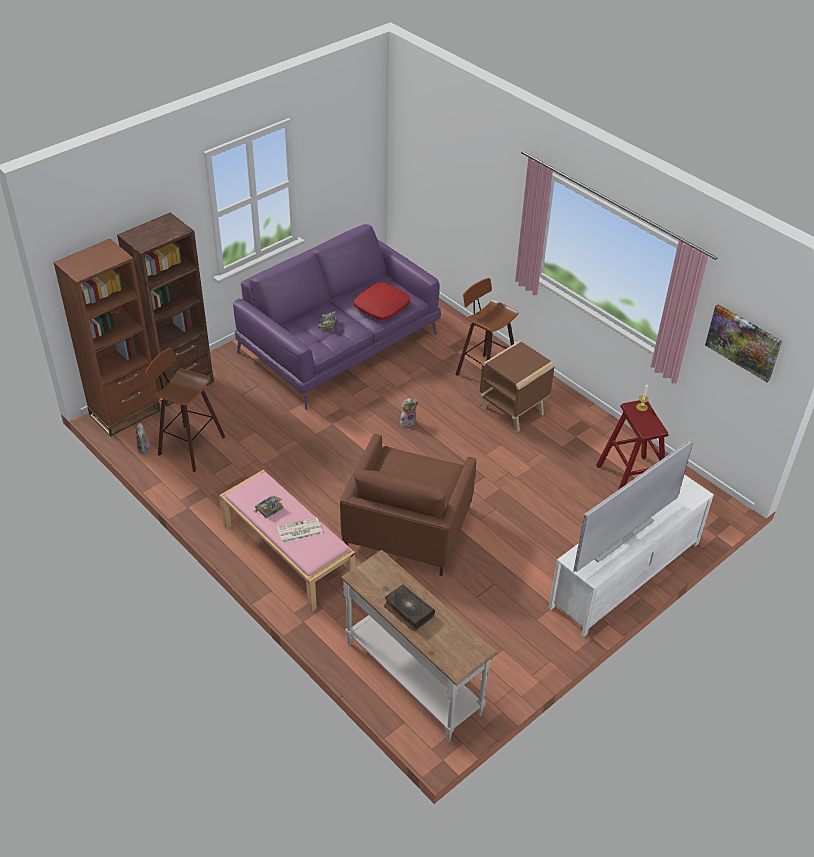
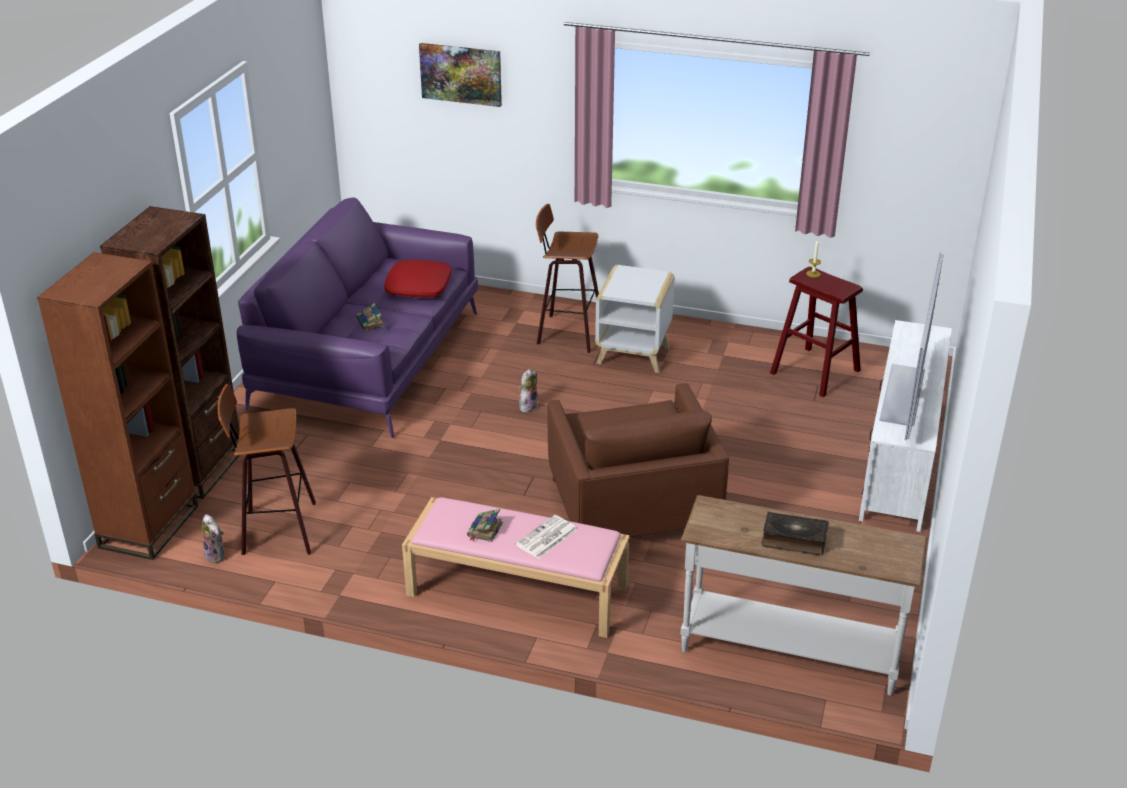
camera: 30 degrees left, 10 degrees down
(514, 411) = (634, 355): brown side table -> white side table
(743, 342) = (912, 149): picture -> picture (461, 74)

